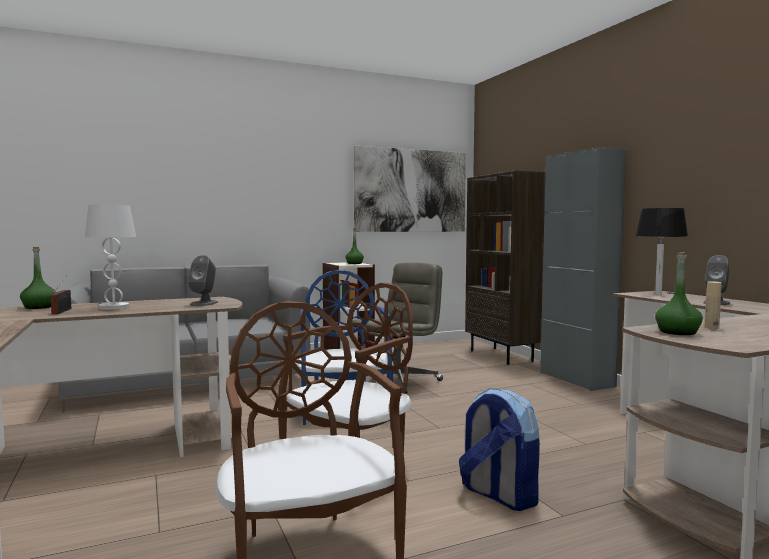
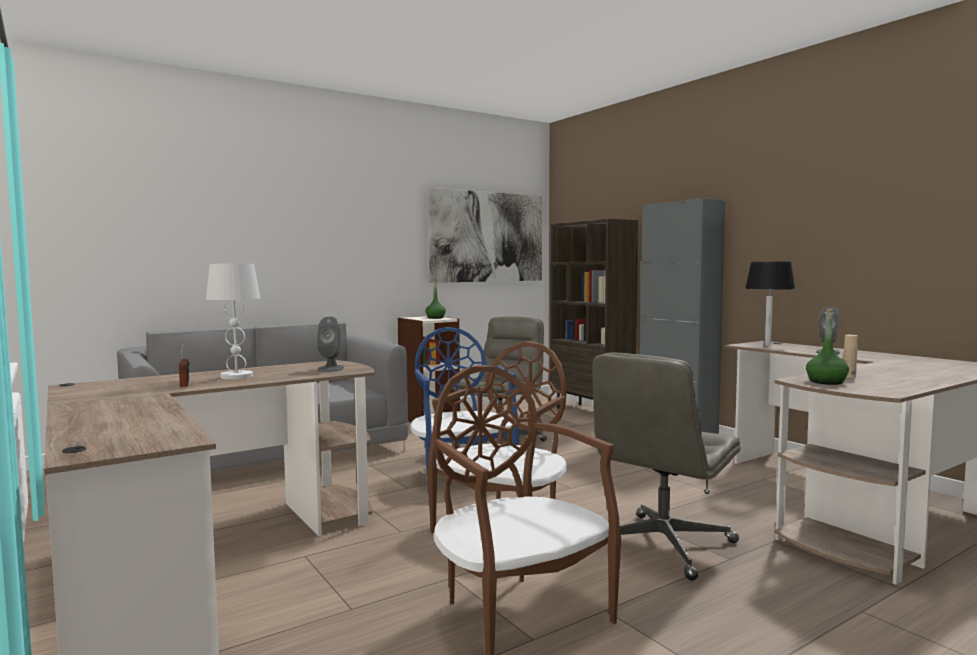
camera: 10 degrees left, 0 degrees up
(39, 307) = (147, 379): green bottle -> none
(498, 495) = (662, 546): backpack -> grey office chair

